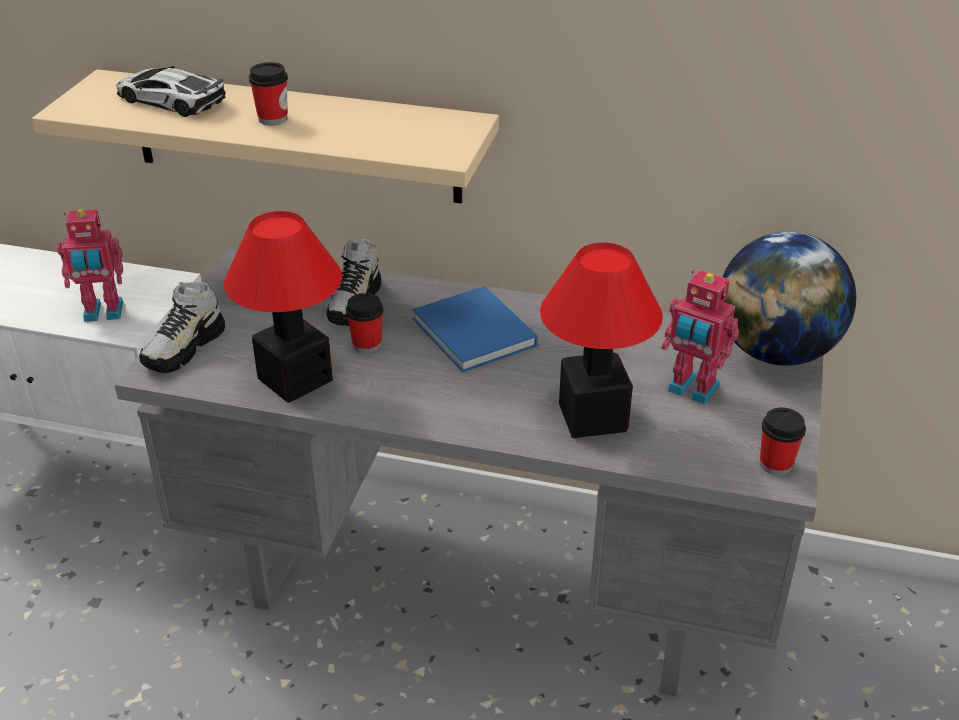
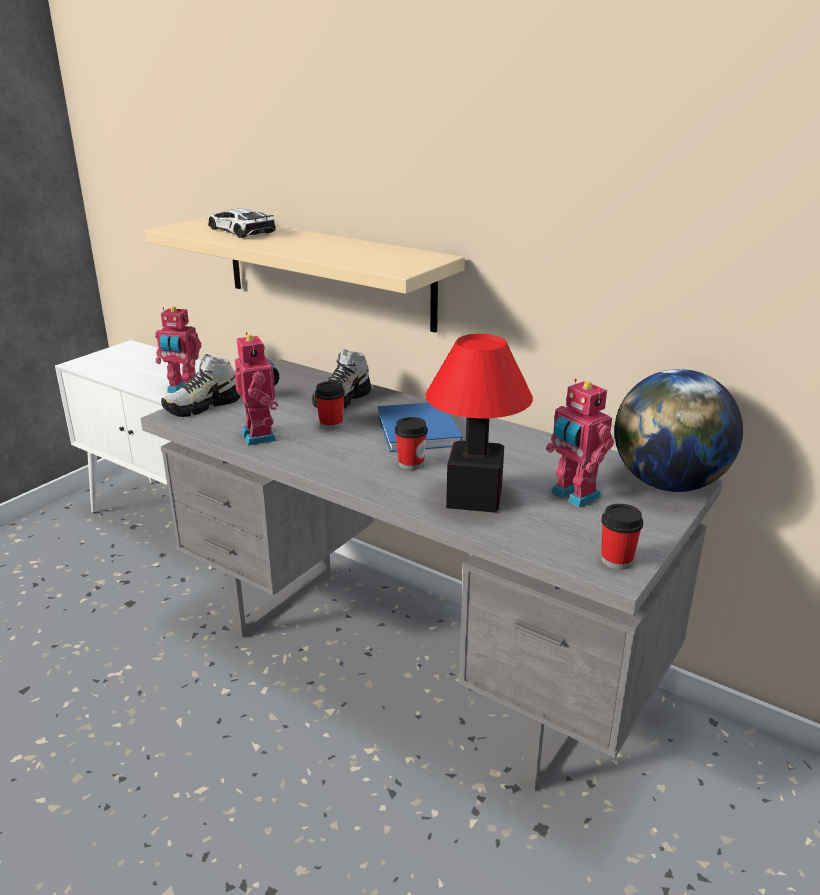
camera: 20 degrees right, 10 degrees down
(273, 119) = (297, 243): cup -> cup (411, 464)
(294, 380) = (261, 436): table lamp -> toy robot

